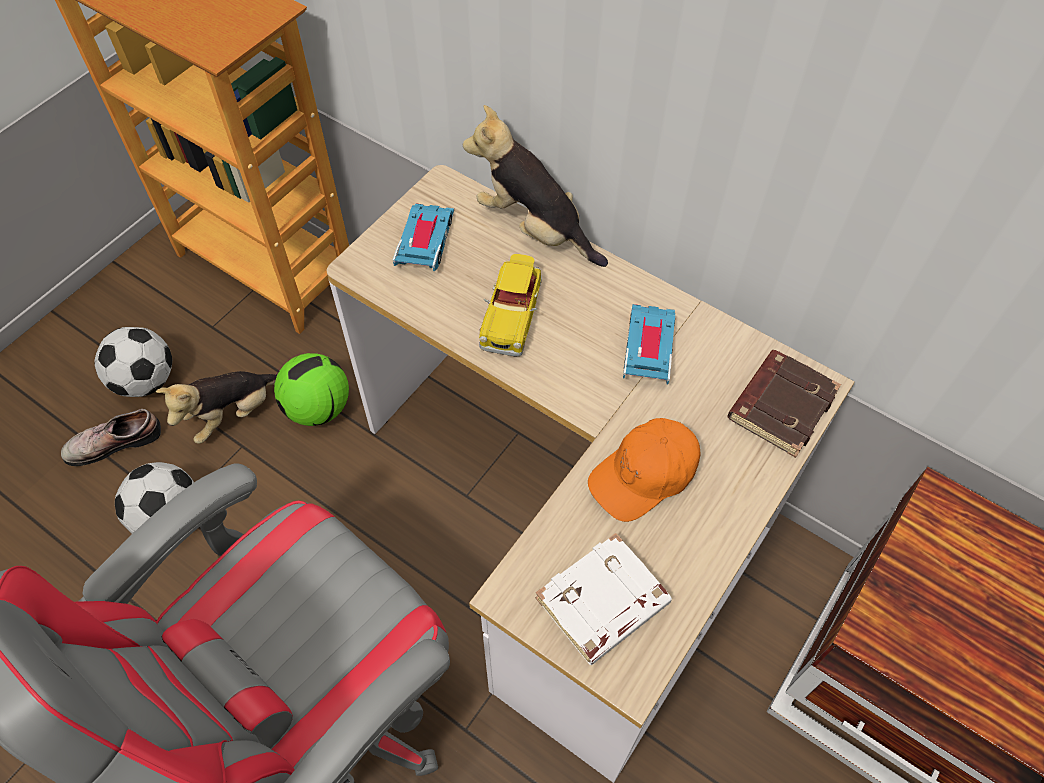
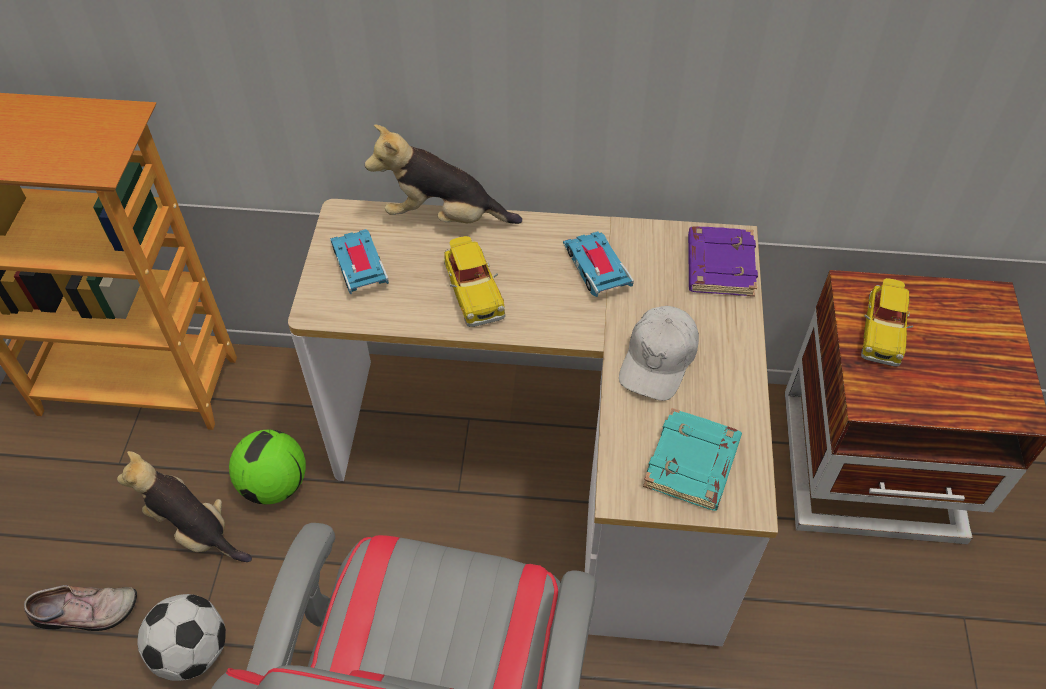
camera: 30 degrees left, 5 degrees down
(114, 440) = (86, 613): shoe -> shoe turned 135 degrees counterclockwise
(146, 381) = (82, 544): football -> none
(233, 414) = (194, 529): plush toy -> plush toy turned 105 degrees clockwise
(602, 603) = (692, 465): white book -> turquoise book
(644, 475) = (658, 360): orange cap -> white cap
(780, 405) = (718, 265): brown book -> purple book
(944, 563) = (883, 330): none -> toy car

